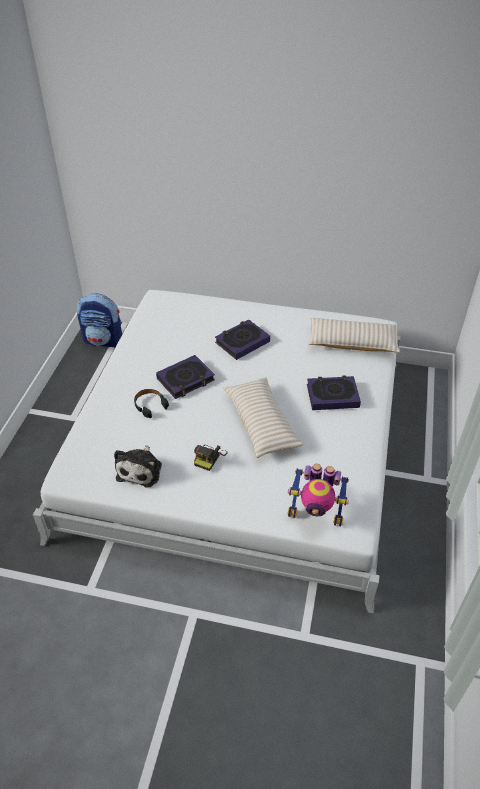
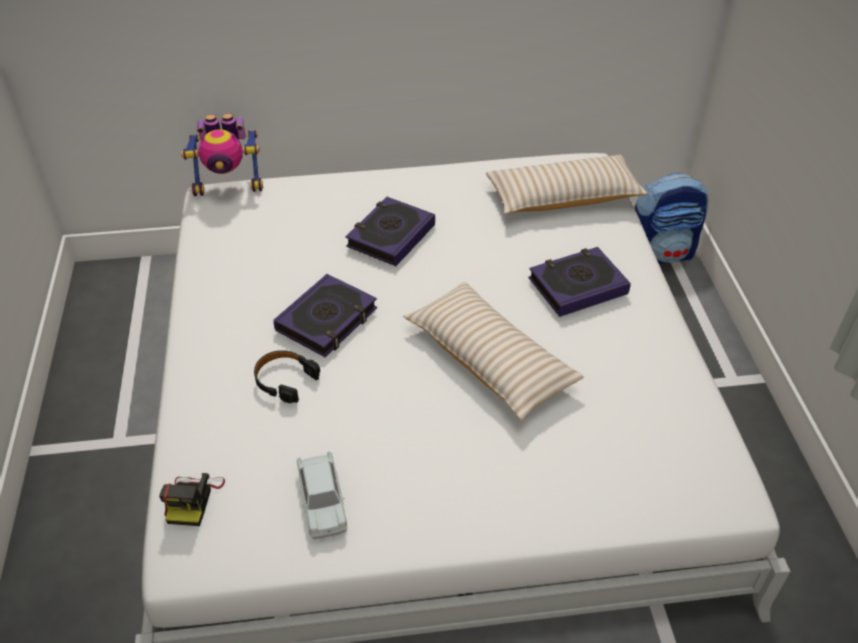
camera: 20 degrees left, 0 degrees up
(104, 340) = (121, 294): backpack -> backpack (661, 254)
(141, 469) = (322, 501): plush toy -> white toy car
(209, 457) = (434, 443): camera -> camera (193, 499)
(316, 513) = (657, 485): toy robot -> toy robot (229, 186)

